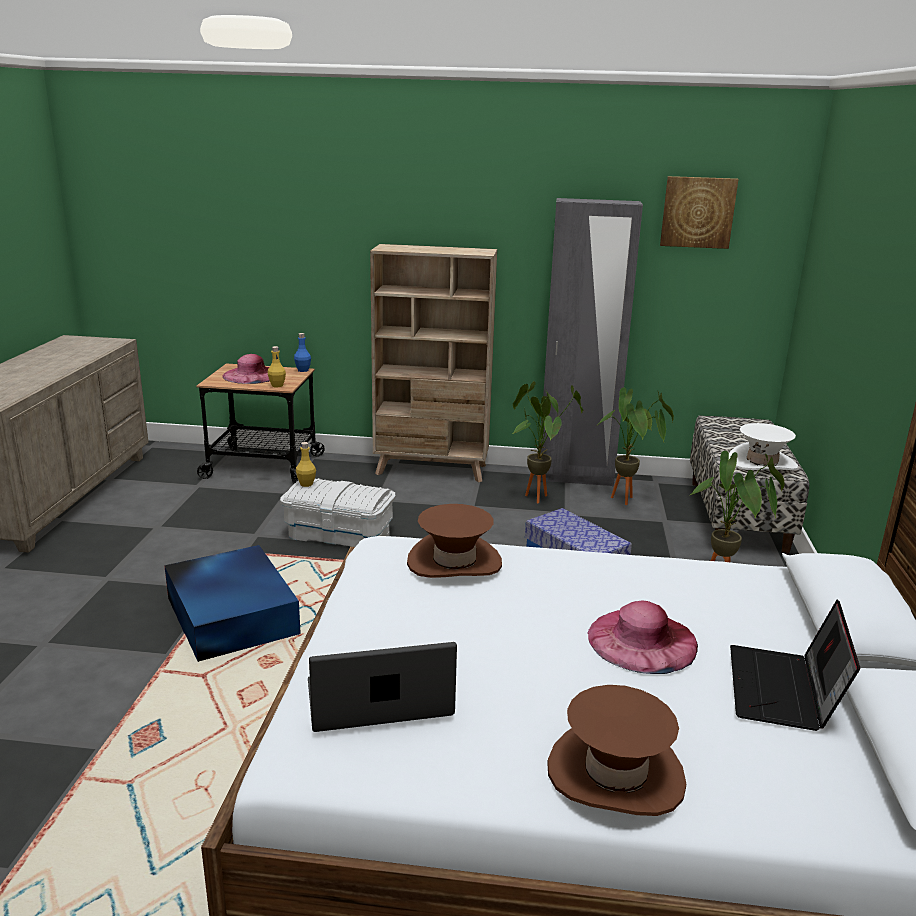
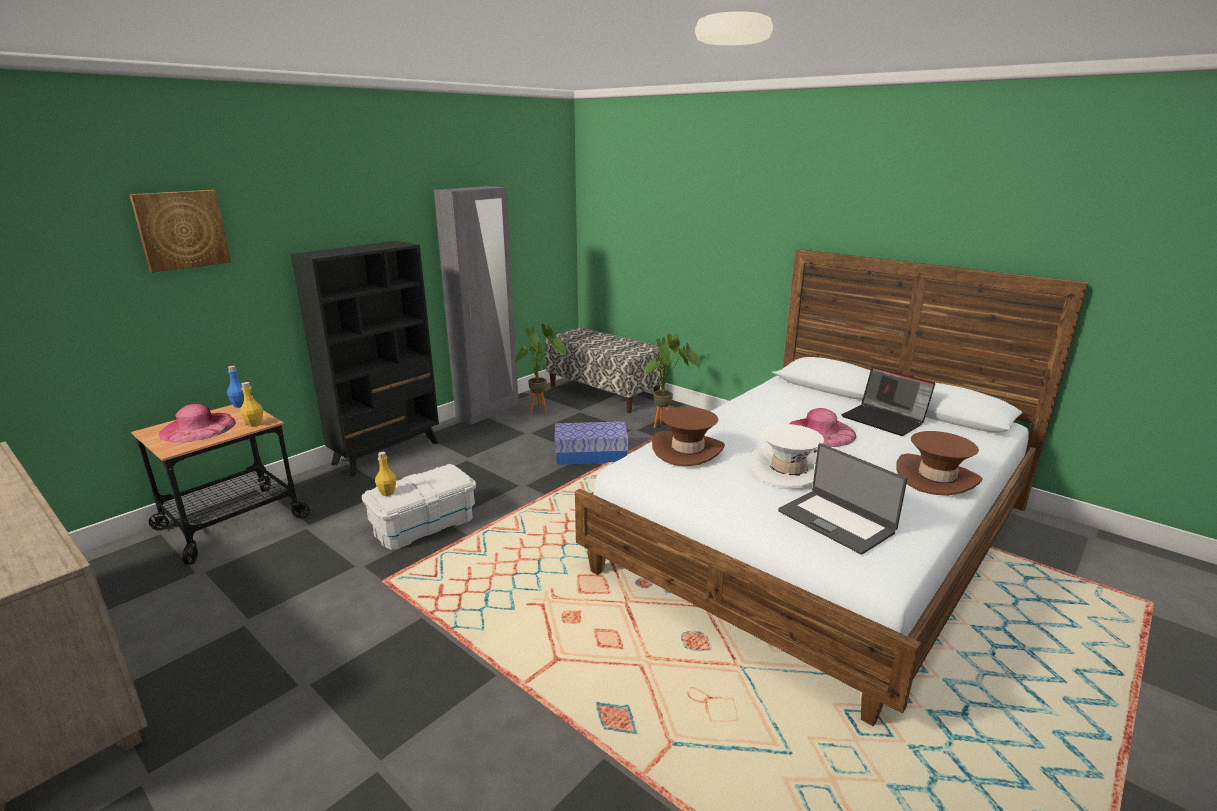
camera: 55 degrees left, 0 degrees up
(232, 615) = (479, 617): blue storage box -> none
(379, 701) = (836, 521): laptop -> laptop turned 60 degrees counterclockwise
(432, 470) = (387, 452): beige bookcase -> black bookcase
(537, 495) = (490, 432): potted plant -> none
(697, 212) = (520, 190): picture -> picture (182, 230)
(761, 463) = (630, 348): white hat -> white hat (788, 470)

